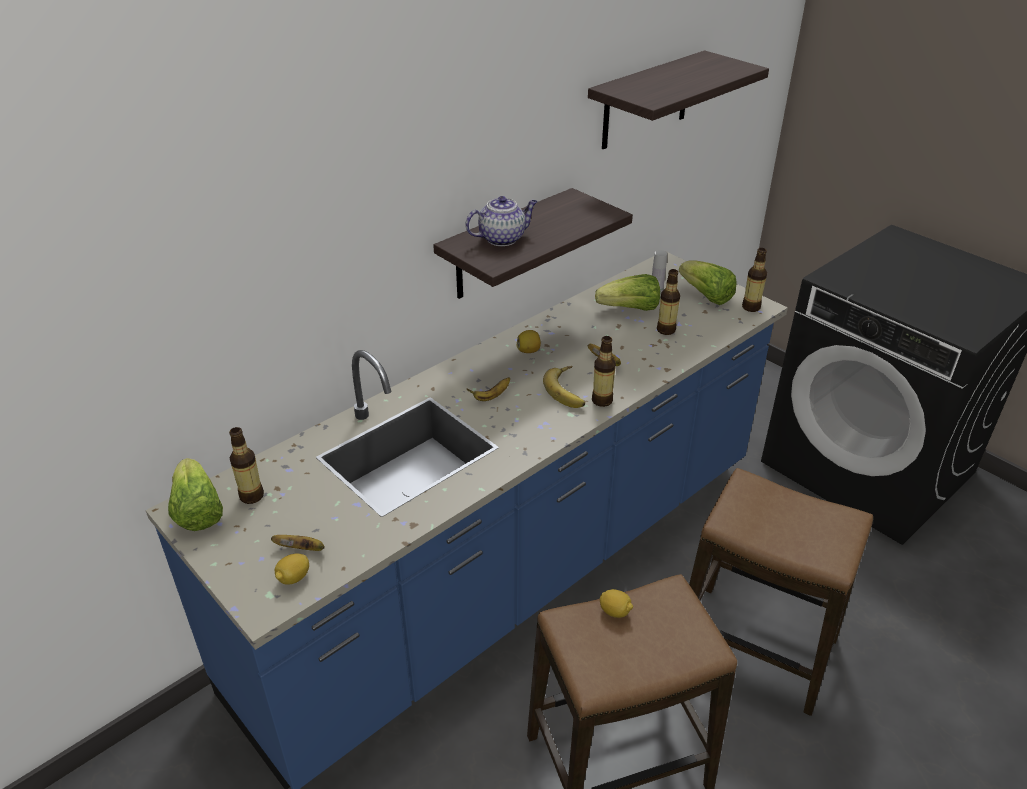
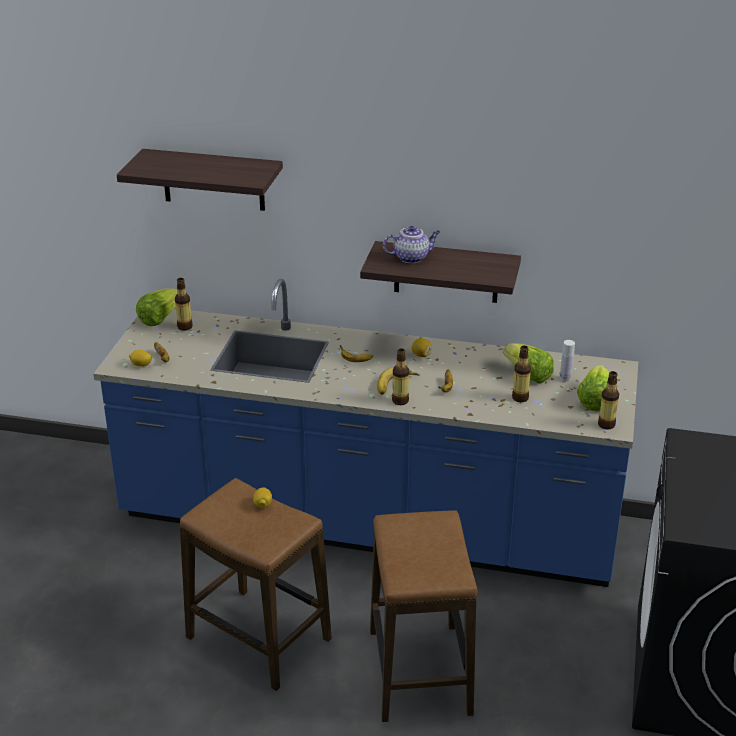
camera: 55 degrees right, 5 degrees down
(502, 238) = (411, 257): teapot -> teapot turned 45 degrees counterclockwise
(646, 101) = (616, 215): shelf -> shelf (213, 180)

